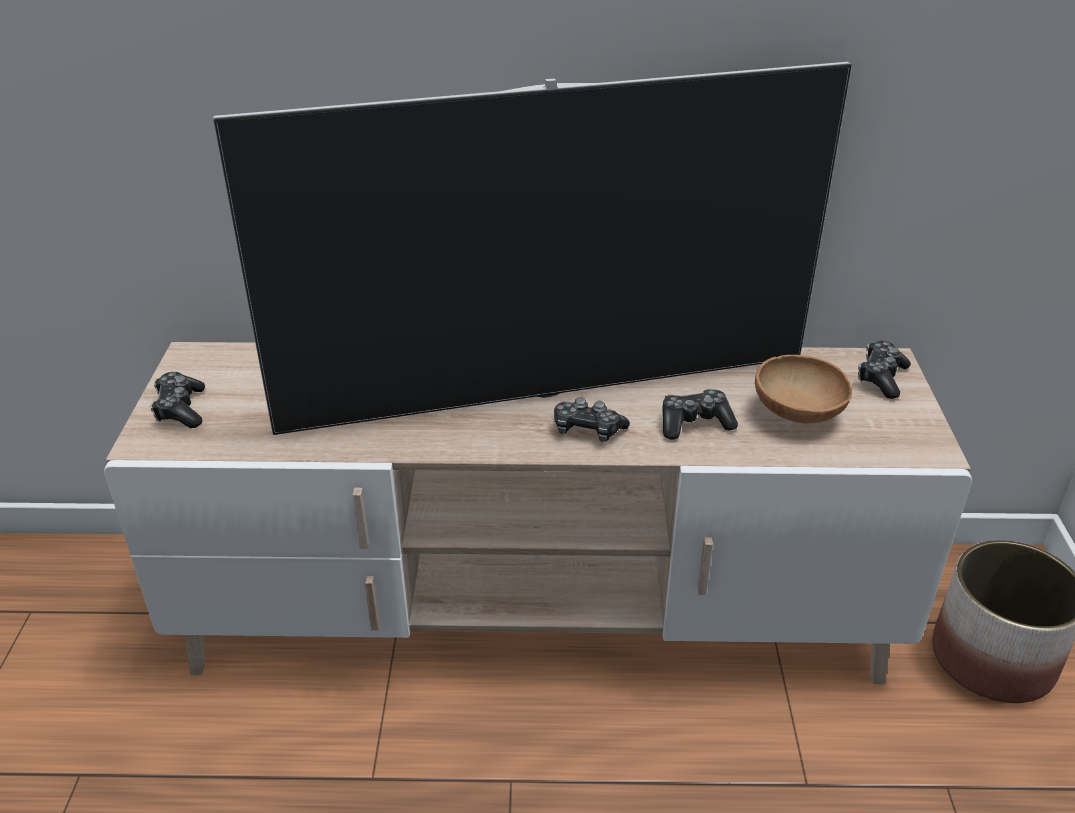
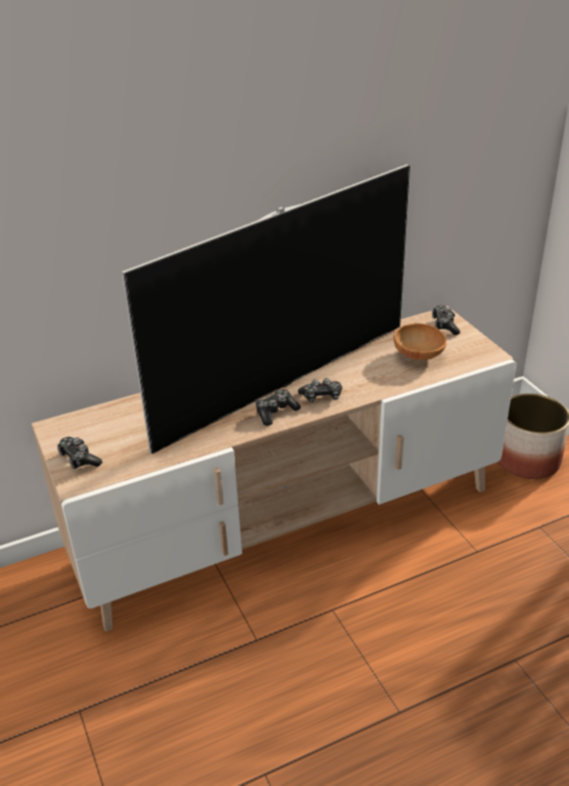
camera: 25 degrees left, 0 degrees up
(694, 423) = (372, 376): game controller -> game controller (276, 412)

